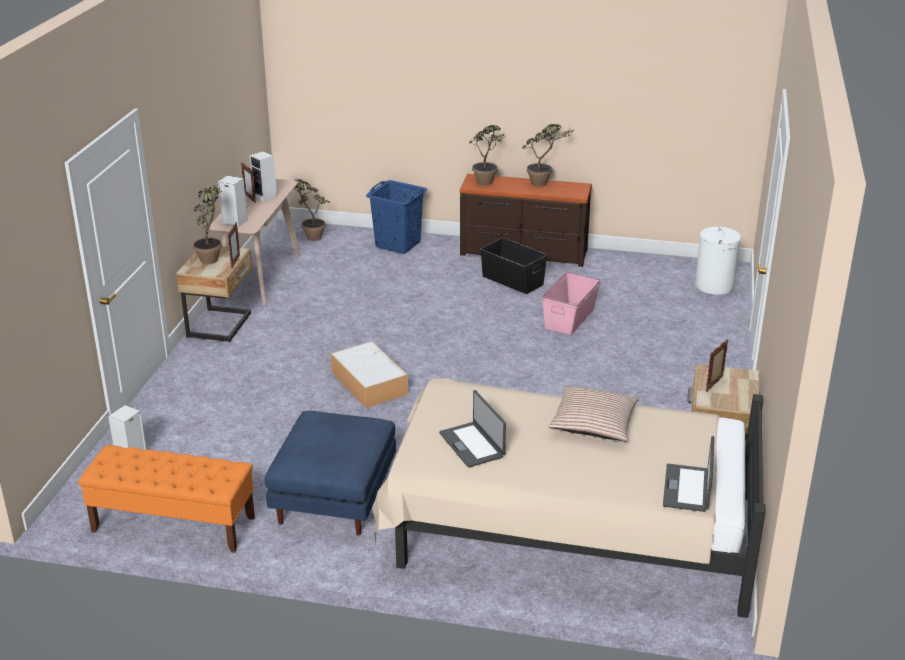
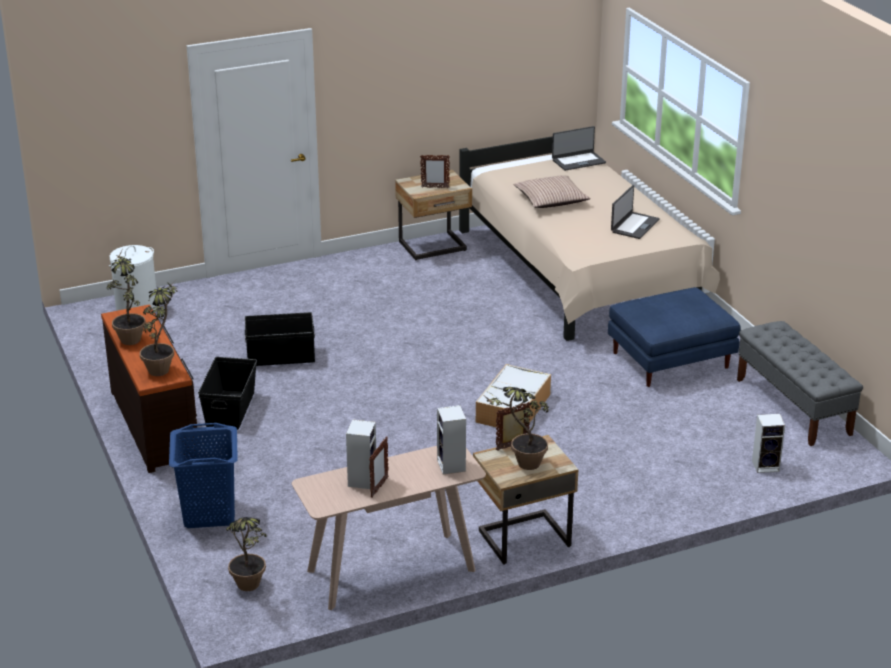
camera: 125 degrees left, 0 degrees up
(173, 524) = (793, 407): orange bench -> grey bench
(570, 318) = (280, 356): pink storage box -> black storage box

